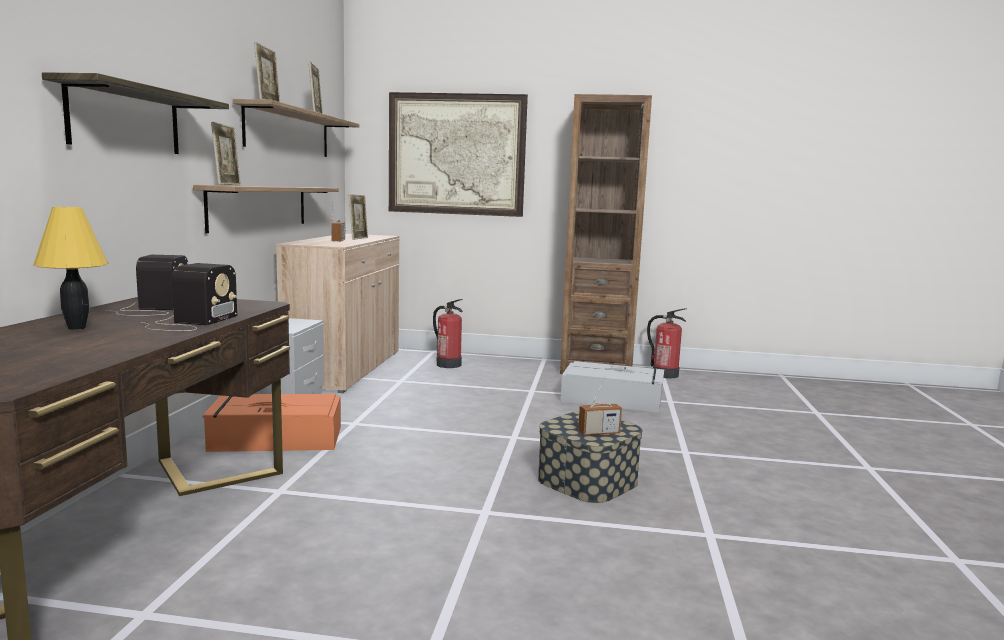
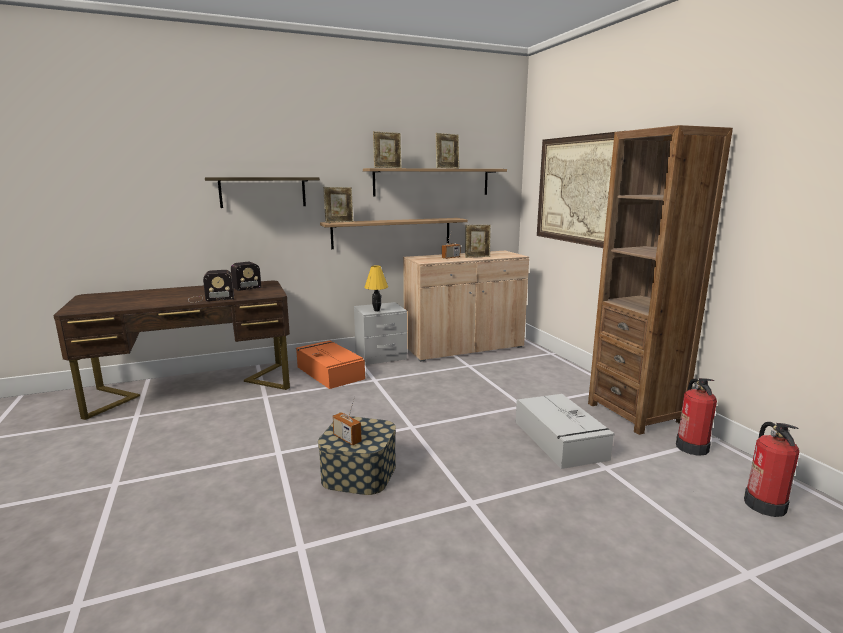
camera: 60 degrees right, 5 degrees up
(77, 328) = (182, 292): yellow table lamp -> yellow table lamp (377, 310)
(448, 364) = (529, 366): fire extinguisher -> fire extinguisher (764, 504)

